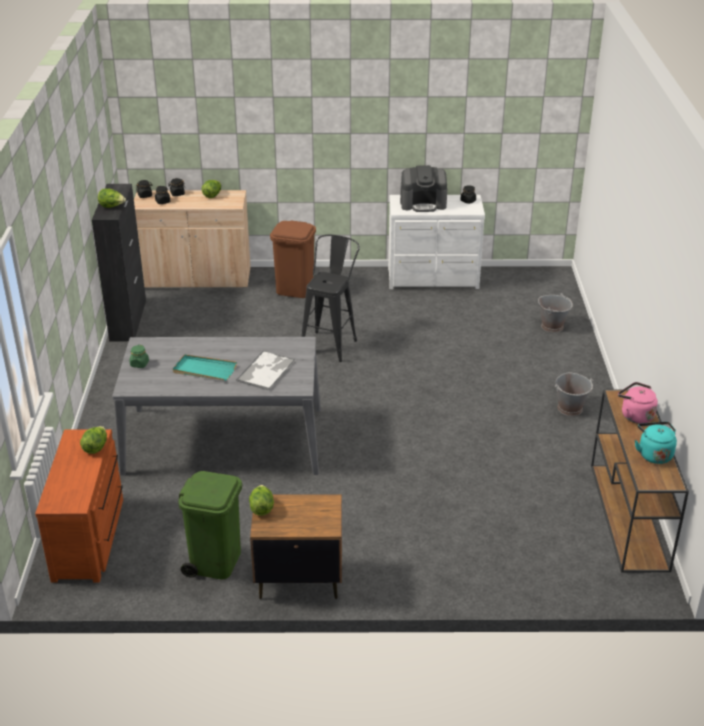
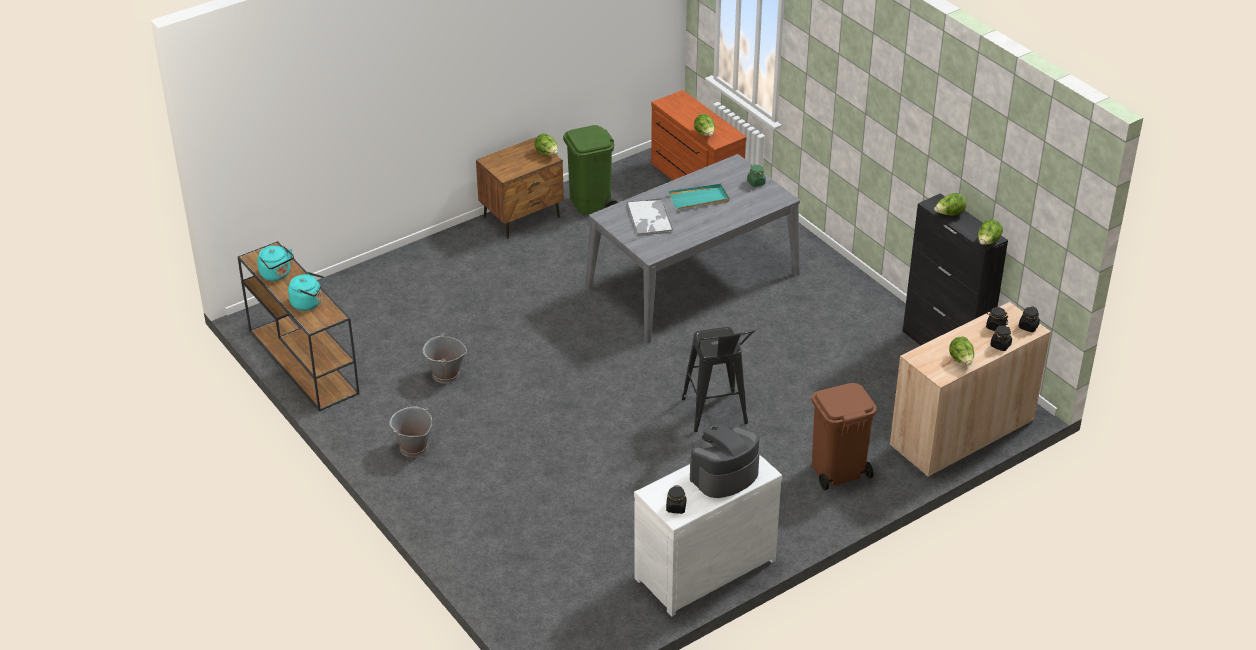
camera: 145 degrees right, 5 degrees up
(121, 186) = (988, 242): none -> lettuce
(552, 326) = (502, 555): grey bucket -> grey bucket (445, 375)
(635, 415) = (308, 303): pink kettle -> turquoise kettle

